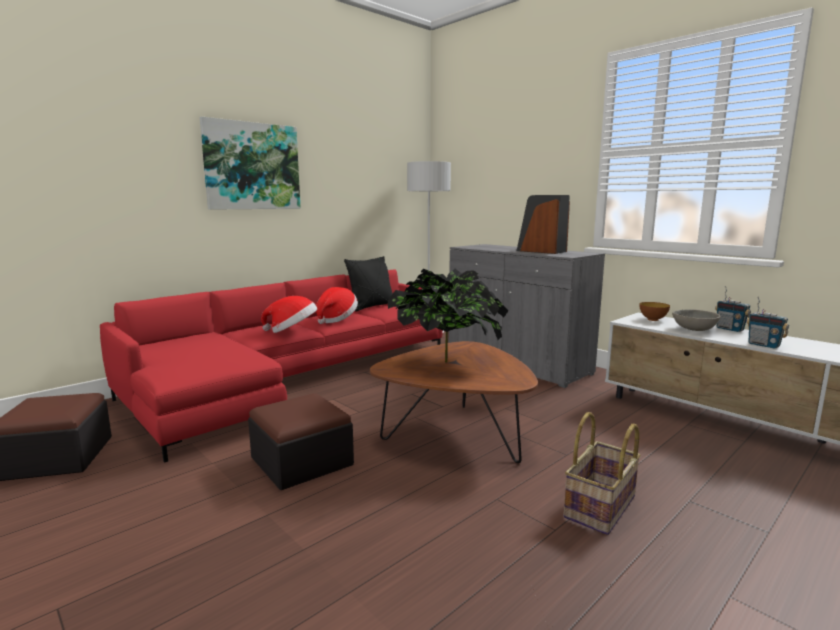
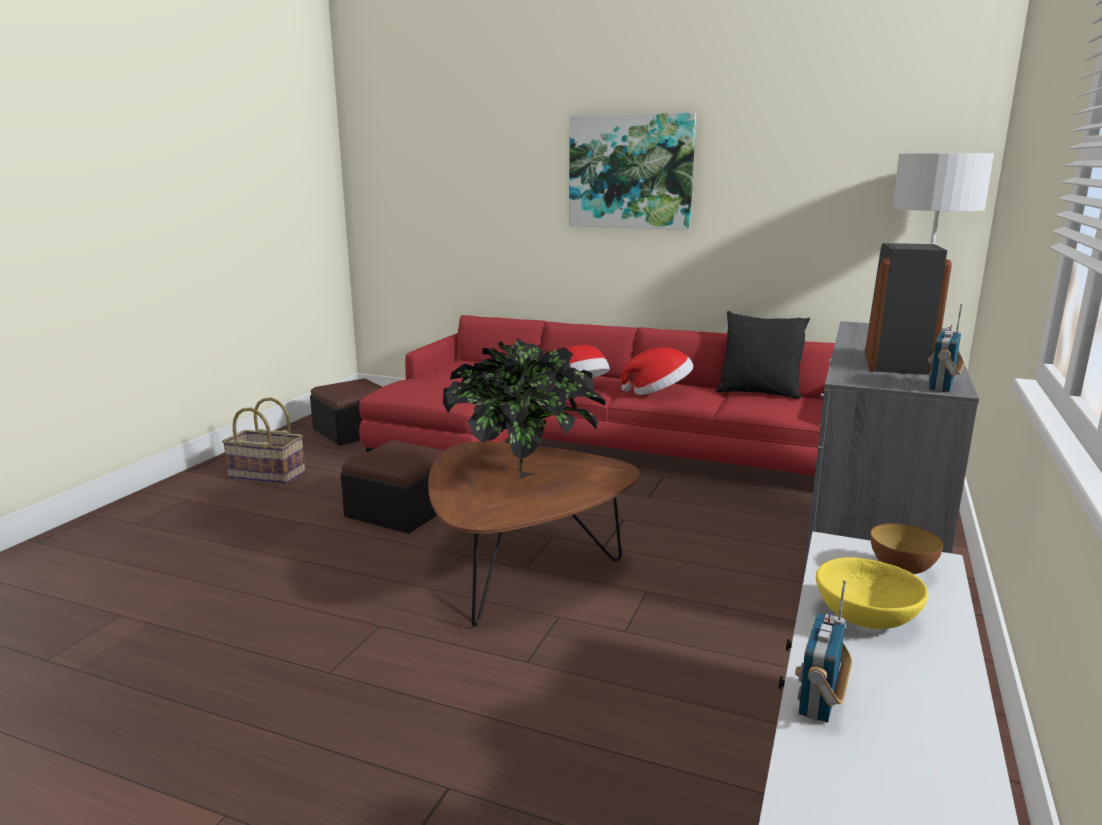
camera: 65 degrees right, 5 degrees up
(601, 507) = (392, 703): basket -> basket (266, 475)
(693, 329) = (867, 617): grey bowl -> yellow bowl
(730, 329) = (947, 666): radio -> radio (942, 387)

